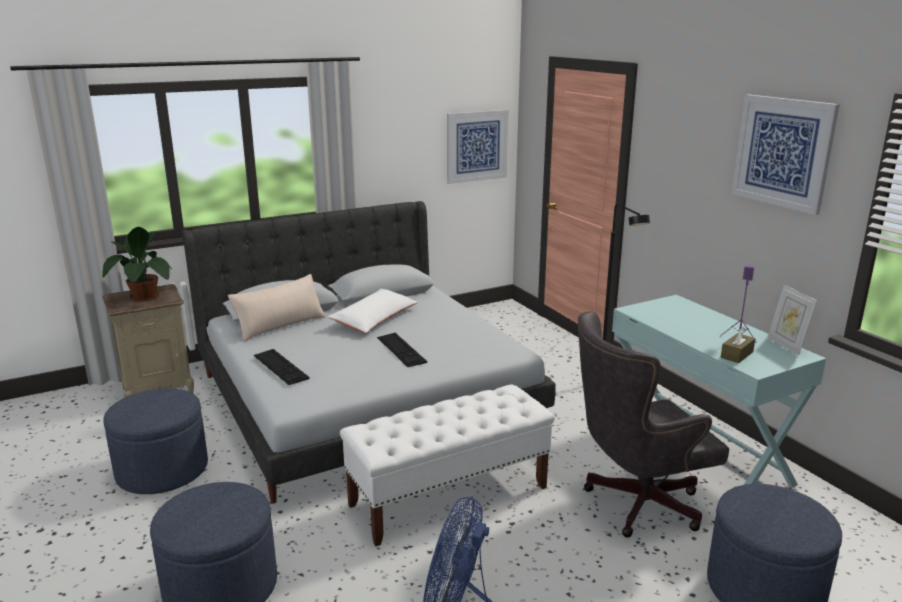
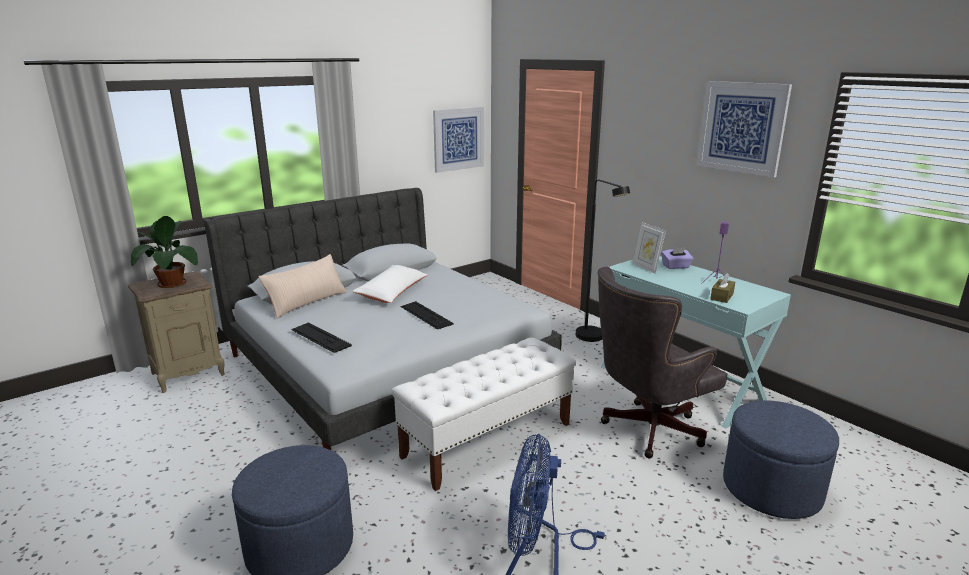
camera: 10 degrees left, 0 degrees up
(162, 470) = (211, 444): blue ottoman -> none
(698, 313) = (676, 266): none -> purple tissue box
(786, 345) = (756, 287): picture frame -> picture frame (646, 268)

